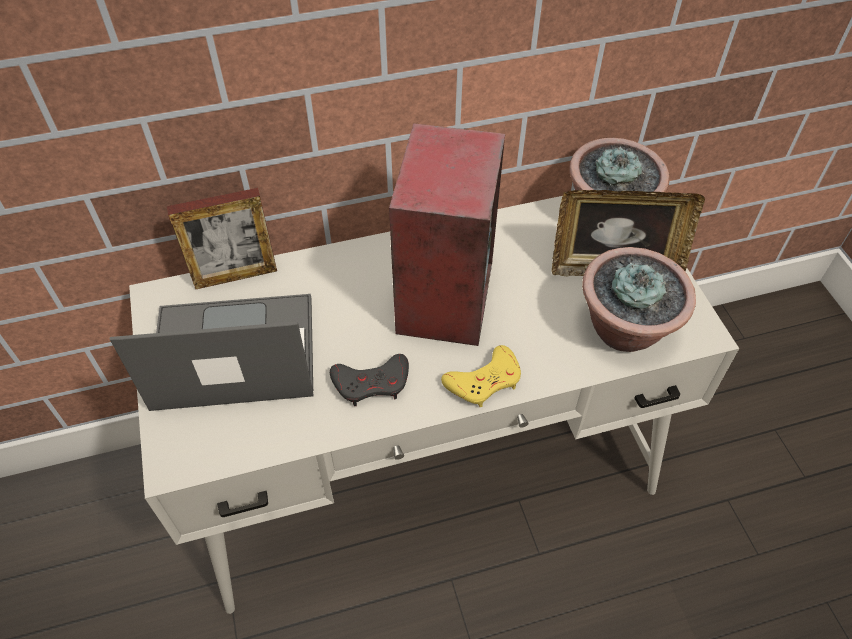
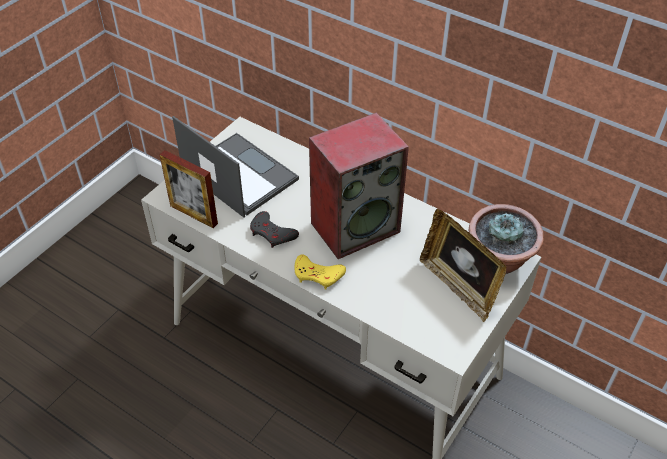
camera: 50 degrees right, 5 degrees down
(236, 276) = (283, 145): picture frame -> picture frame (193, 214)
(625, 329) = (417, 315): potted plant -> none

